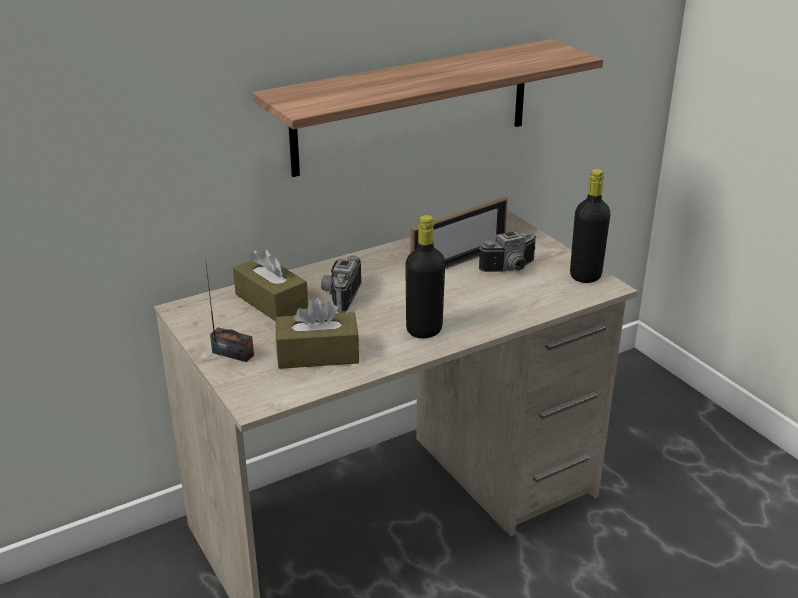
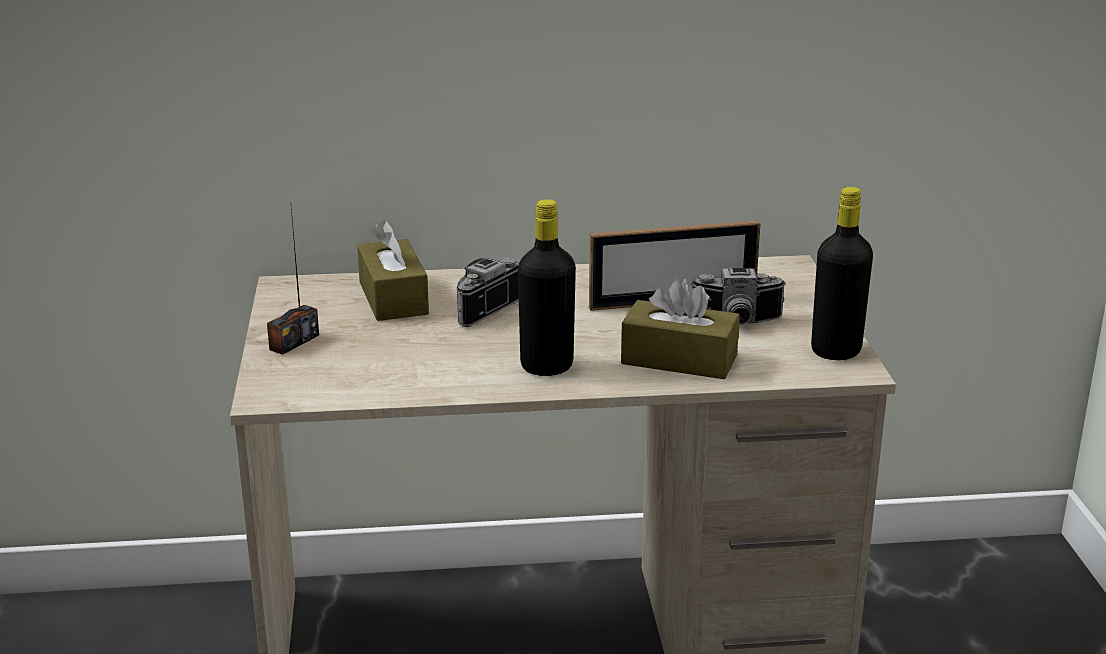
camera: 25 degrees right, 5 degrees down
(232, 354) = (294, 342): radio -> radio turned 75 degrees clockwise
(317, 354) = (389, 364): brown tissue box -> brown tissue box (679, 359)
(413, 107) = (656, 75): shelf -> none

